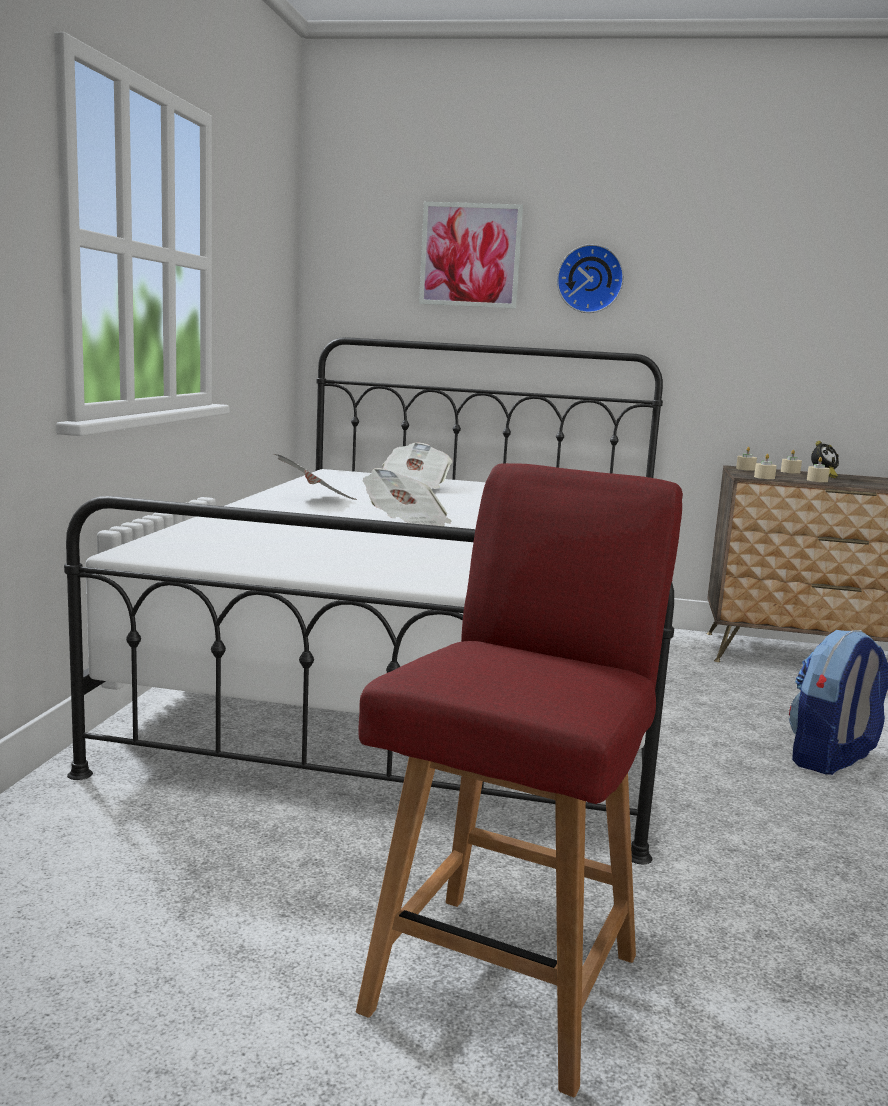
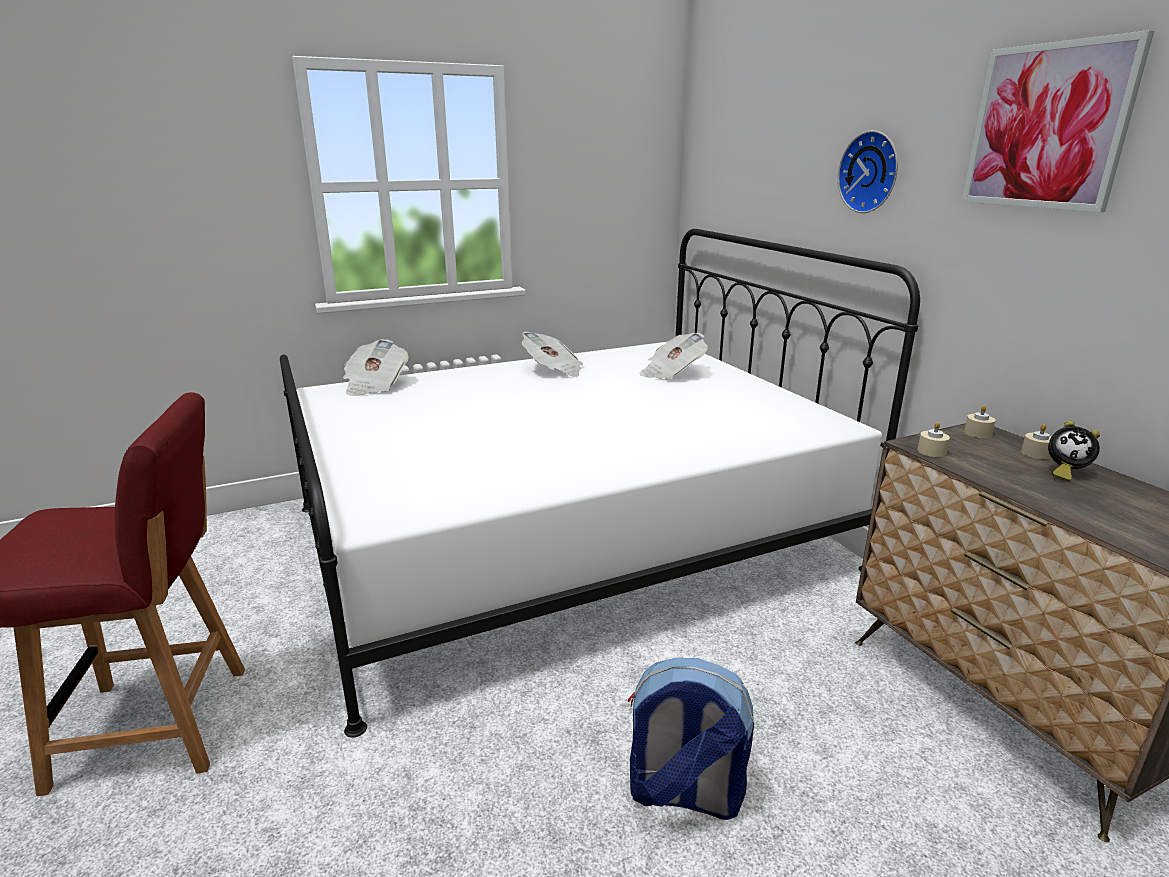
camera: 55 degrees right, 10 degrees up
(406, 525) = (518, 409): newspaper -> newspaper (375, 385)
(470, 255) = (780, 148): picture -> picture (1048, 127)
(817, 480) = (1002, 476): beige candle -> none

